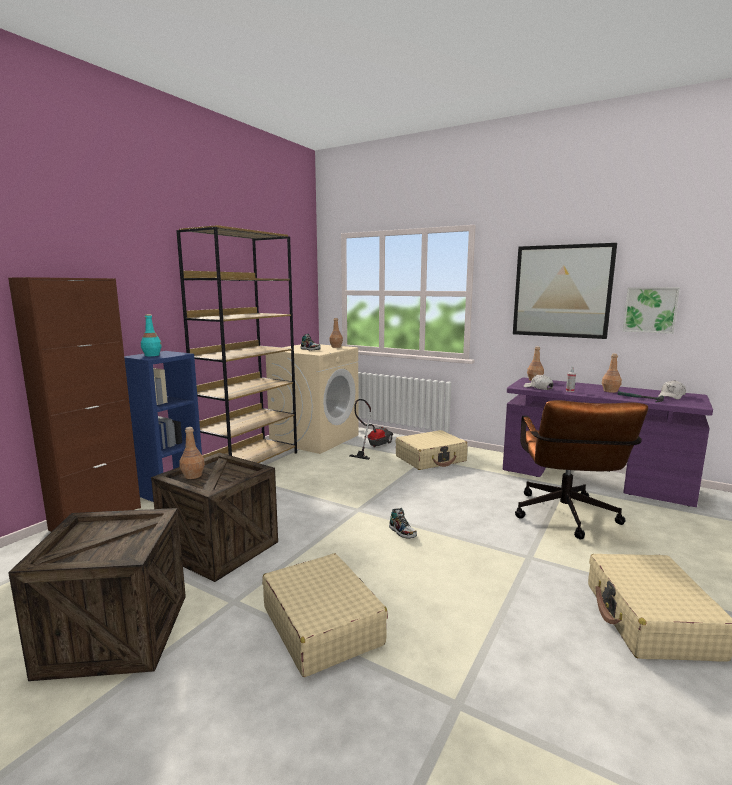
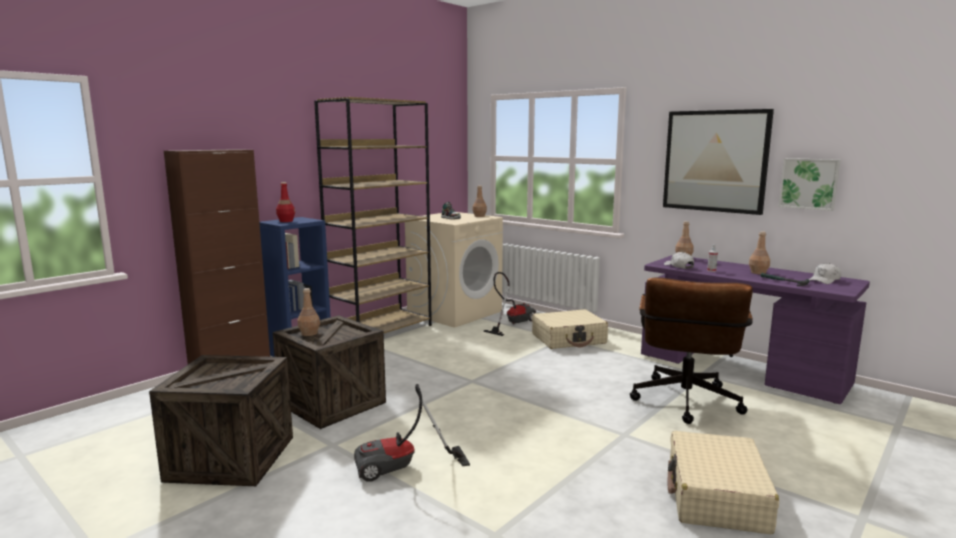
camera: 10 degrees right, 0 degrees up
(152, 355) = (286, 221): turquoise bottle -> red bottle
(322, 625) = (402, 469): beige suitcase -> vacuum cleaner
(402, 532) = (507, 403): shoe -> none

